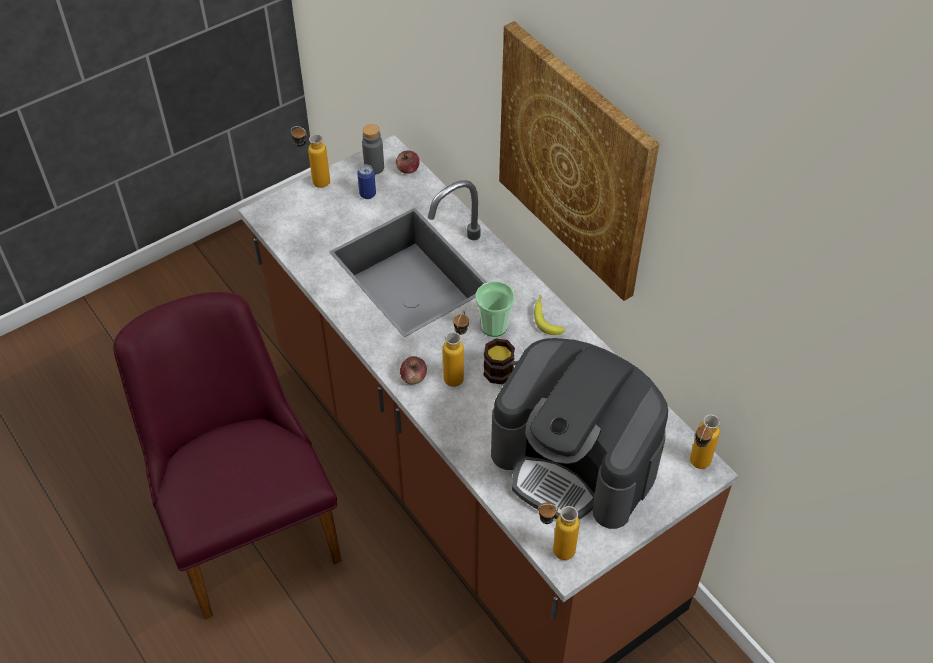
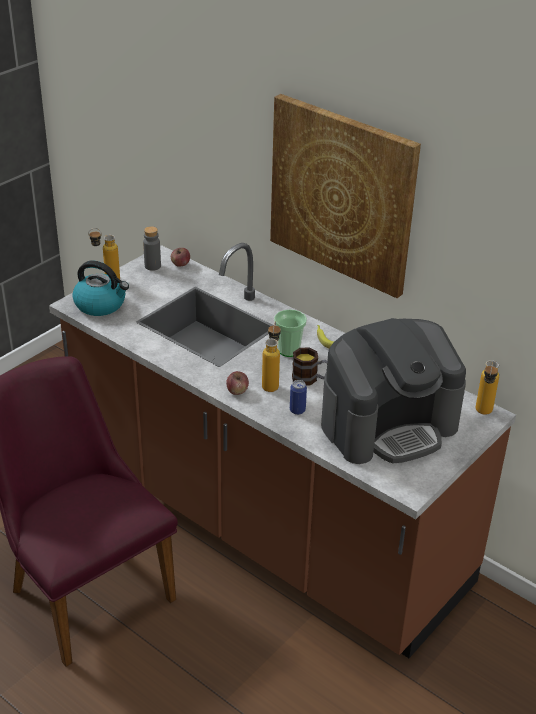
camera: 15 degrees left, 15 degrees down
(297, 219) = (101, 304): none -> kettle
(367, 194) = (153, 283): can -> can (297, 410)
(554, 550) = (396, 483): bottle -> none
(575, 462) = (389, 425): coffee machine -> coffee machine turned 45 degrees counterclockwise

